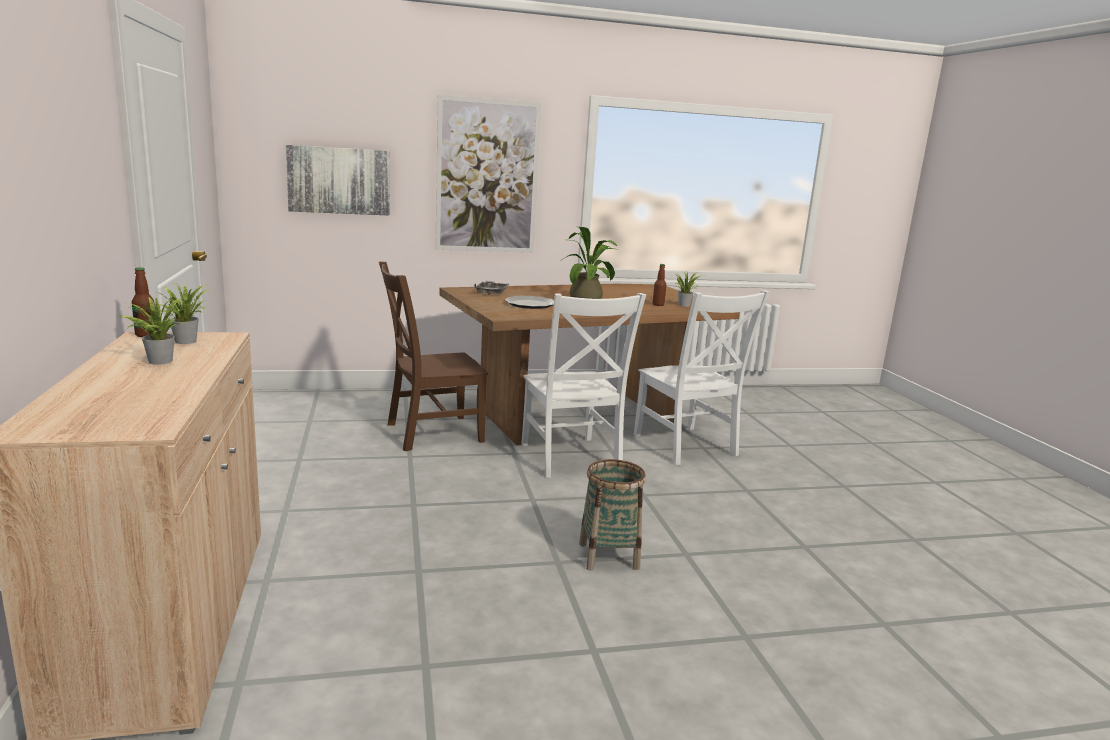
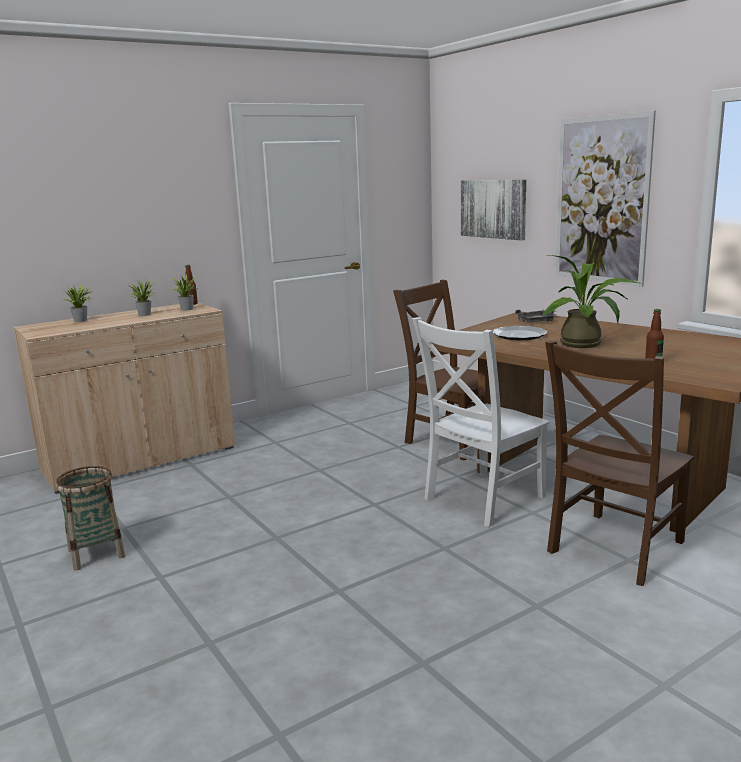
camera: 70 degrees right, 0 degrees up
(608, 556) = (303, 555): basket -> basket (96, 553)
(684, 305) = (687, 369): potted plant -> potted plant (82, 320)
(686, 447) = (613, 549): white chair -> brown chair

